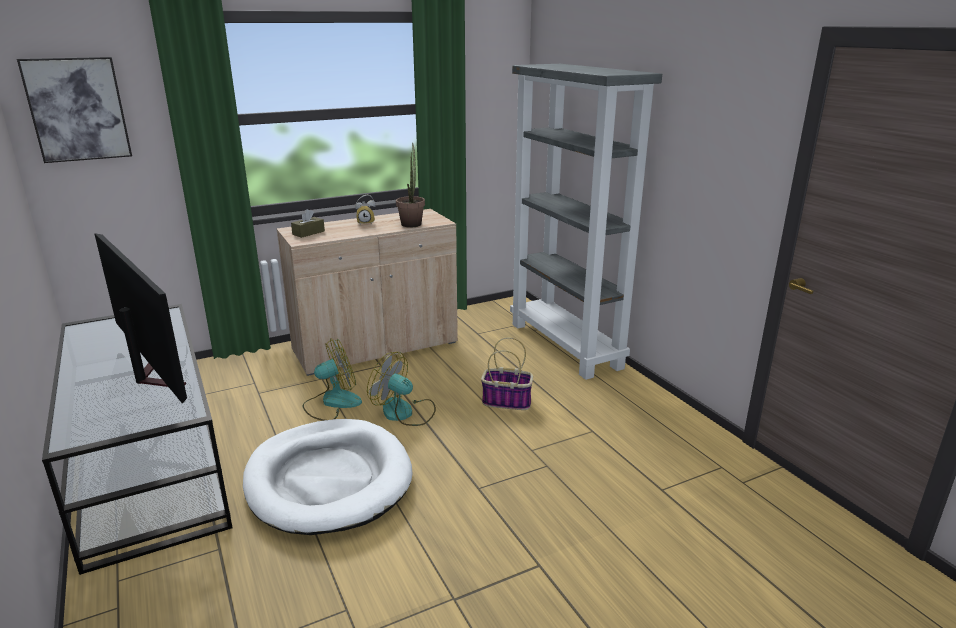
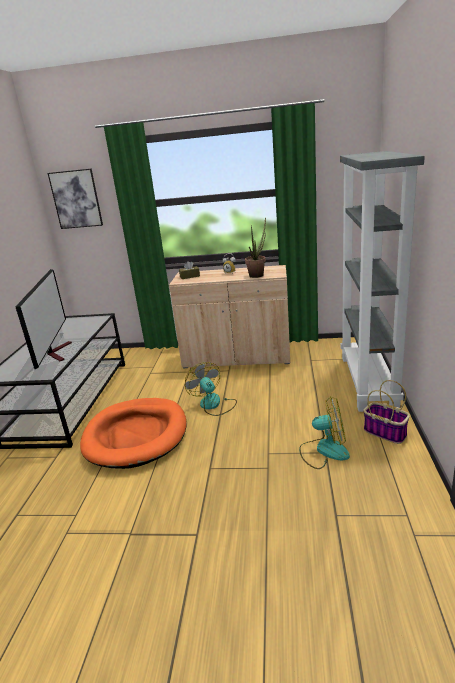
camera: 35 degrees right, 0 degrees up
(328, 480) = (136, 435): white dog bed -> orange dog bed
(332, 403) = (180, 388): fan -> fan (324, 450)
(507, 401) = (285, 414): basket -> basket (386, 432)

